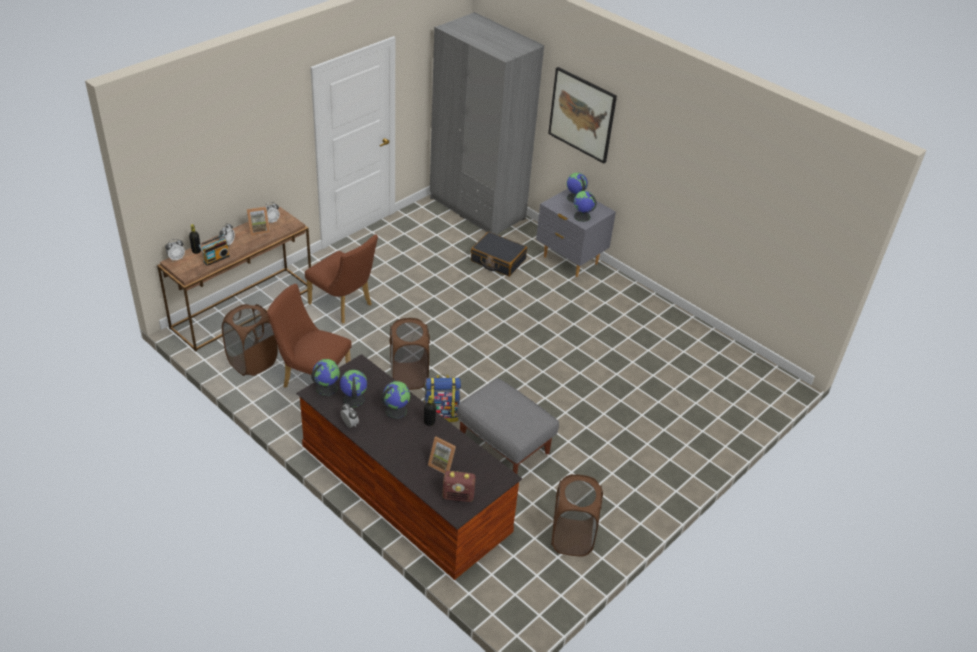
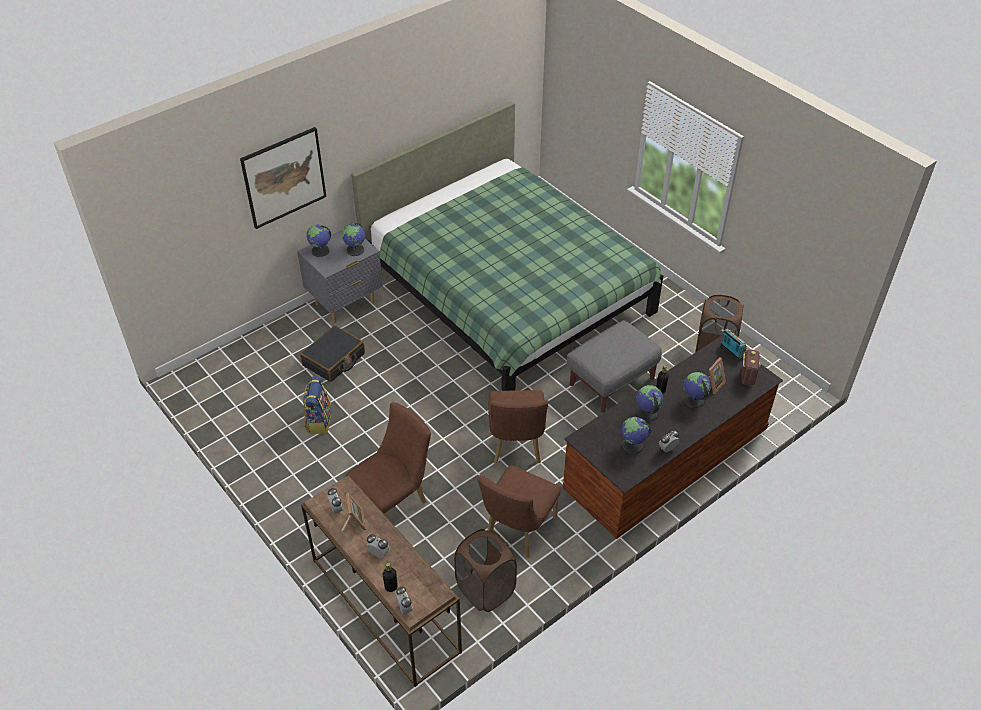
camera: 80 degrees left, 5 degrees up
(216, 258) = (409, 564): radio -> radio (731, 351)
(326, 388) = (617, 467): globe -> globe (693, 400)
(408, 376) = (516, 447): brown laundry basket -> brown chair
(441, 414) = (572, 424): backpack -> backpack (318, 421)
(477, 208) = (230, 369): grey wardrobe -> none
(614, 364) = (508, 294): none -> green bed

